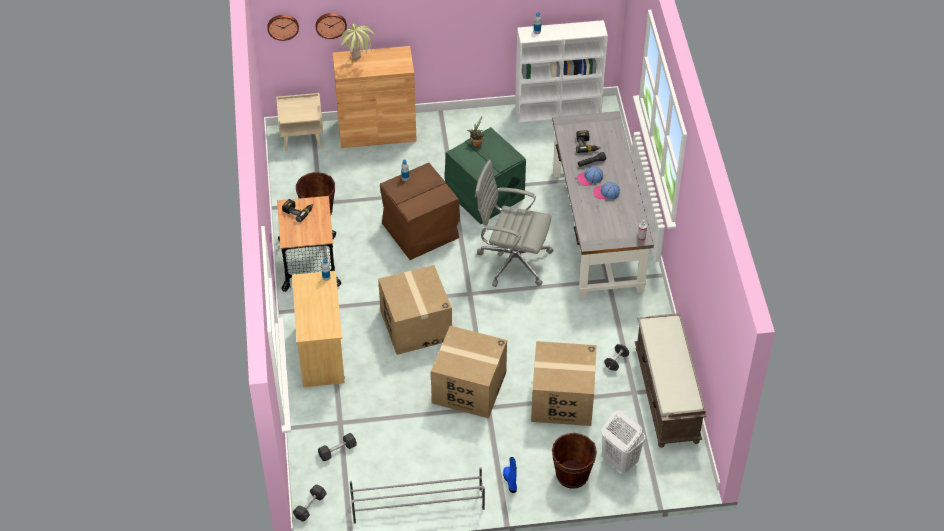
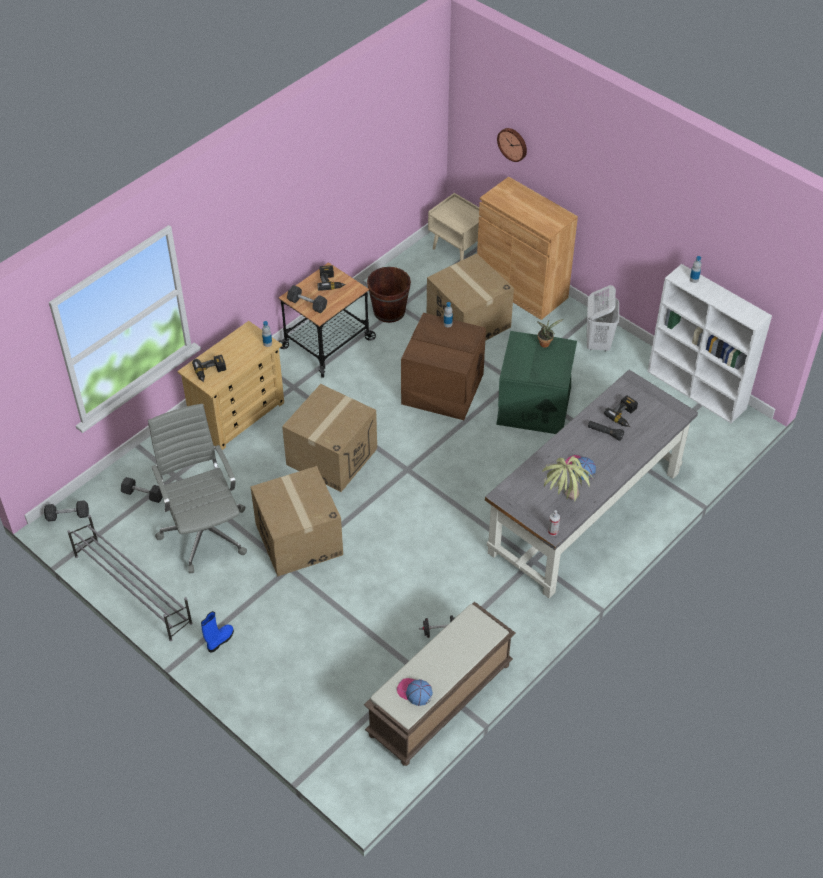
camera: 50 degrees right, 0 degrees up
(283, 26) = (472, 118): wall clock -> none
(305, 236) = (307, 304): none -> grey dumbbell
(319, 324) = (210, 372): none -> power drill
(357, 65) = (513, 200): potted plant -> potted plant (562, 505)
(512, 260) = (478, 474): grey office chair -> grey office chair (204, 531)
(562, 399) = (352, 618): cardboard box -> cardboard box (468, 322)
(572, 475) = (270, 684): brown bucket -> none
(590, 178) = (584, 444): cap -> cap (414, 692)
(619, 461) = (321, 712): white laundry basket -> white laundry basket (598, 342)

